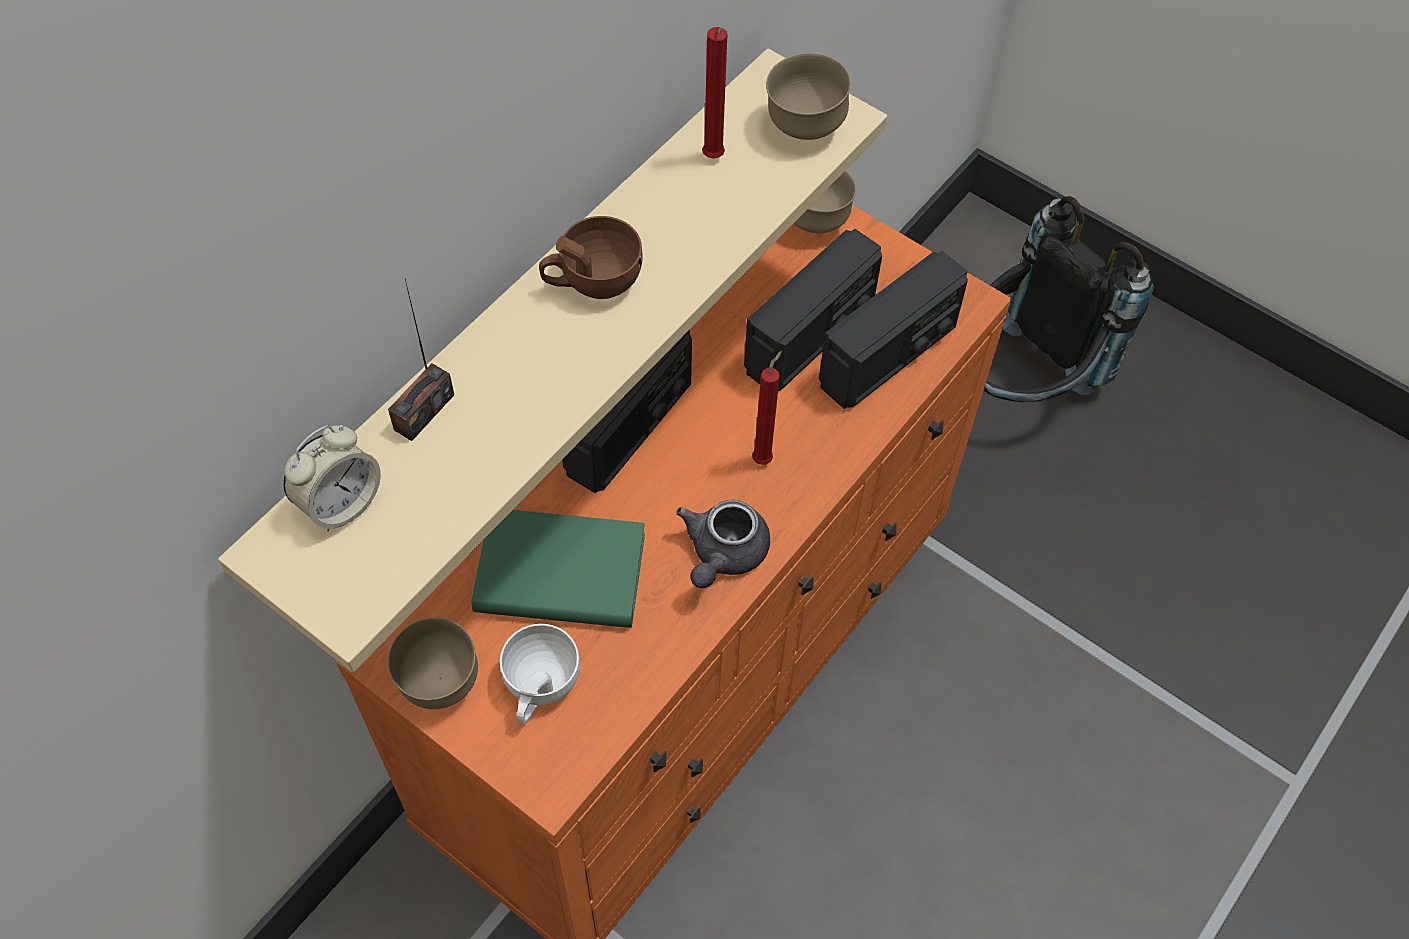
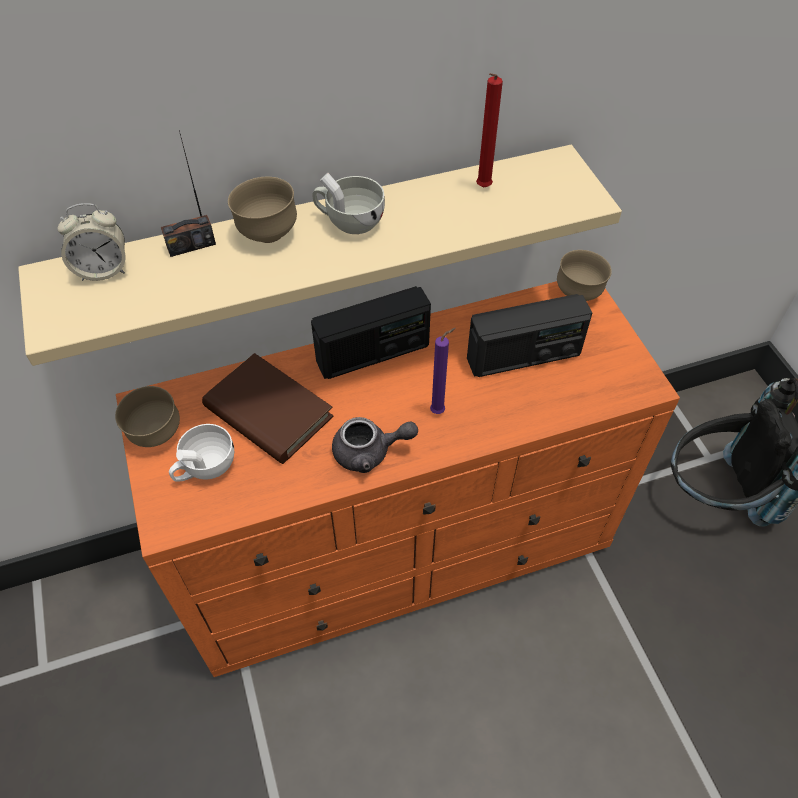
camera: 35 degrees right, 5 degrees down
(560, 574) = (268, 412): green book -> brown book
(592, 281) = (349, 221): brown cup -> white cup
(722, 554) = (370, 452): grey teapot -> grey teapot turned 150 degrees counterclockwise
(764, 458) = (439, 411): red candle -> purple candle
(804, 128) = (557, 195): brown bowl -> brown bowl (267, 234)
(888, 356) = (566, 391): radio -> none

